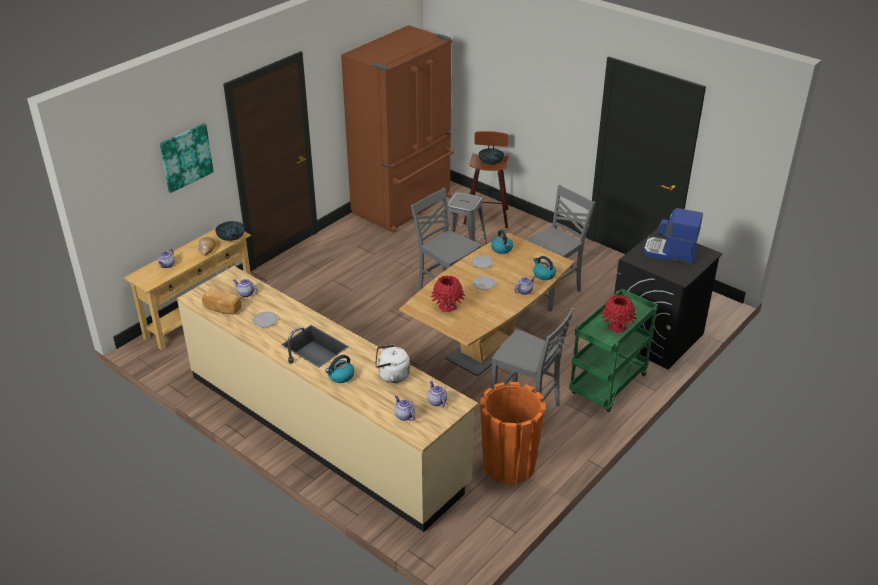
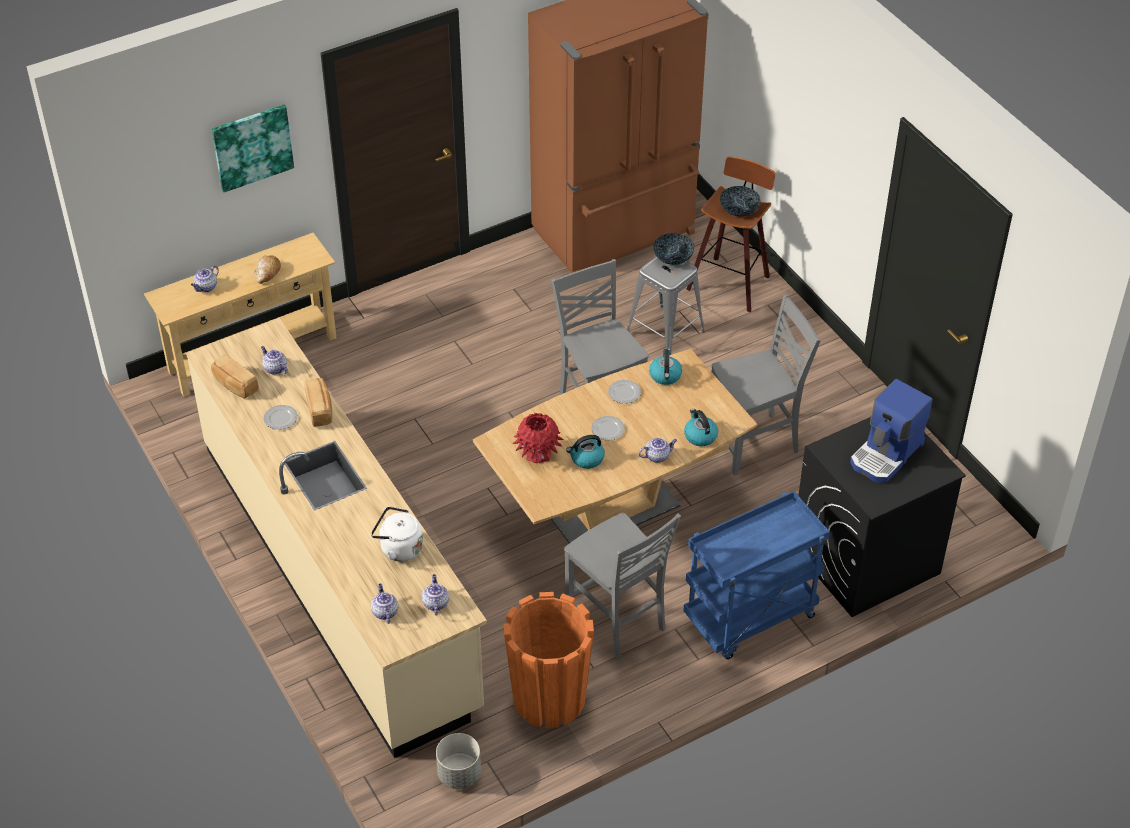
camera: 20 degrees right, 10 degrees up
(231, 237) = (307, 260): bowl -> bowl (673, 257)
(291, 309) = (320, 409): none -> bread
(340, 376) = (335, 531): kettle -> kettle (586, 459)
(474, 529) = (459, 774): none -> grey planter
(608, 386) = (750, 619): green cart -> blue cart
(617, 327) = (753, 550): red vase -> none
(670, 253) = (887, 454): coffee machine -> coffee machine turned 90 degrees counterclockwise

